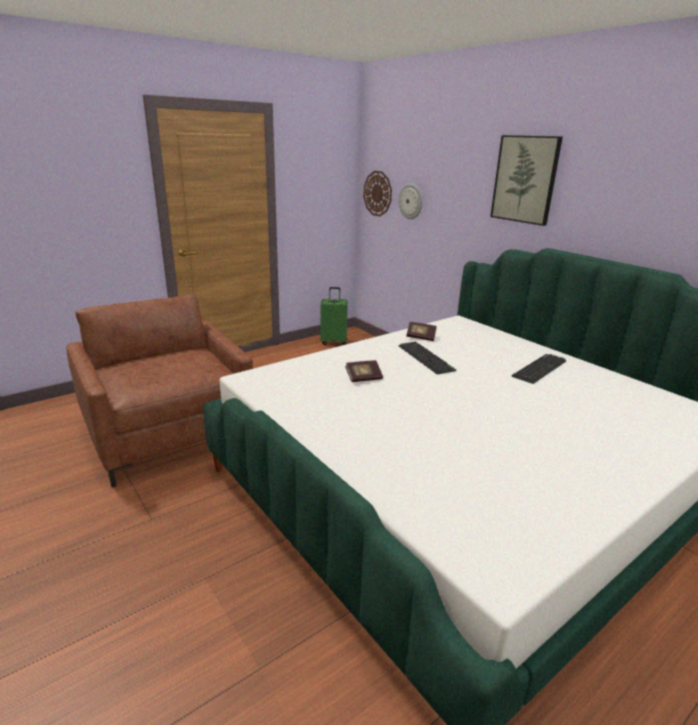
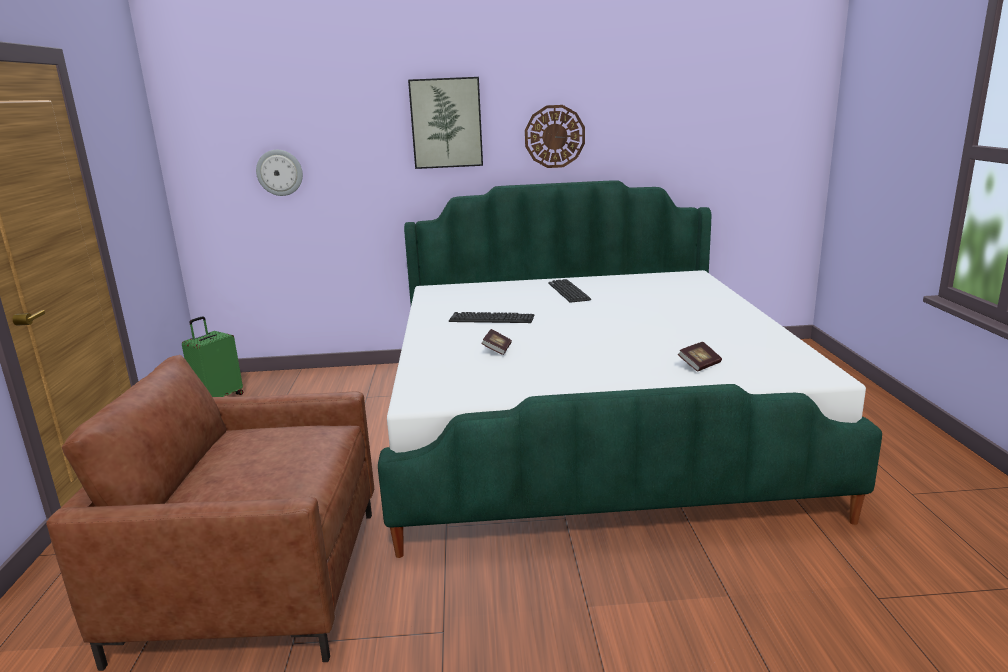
camera: 55 degrees left, 5 degrees down
(378, 193) = (209, 172): wall clock -> wall clock (554, 136)
(420, 337) = (442, 310): book -> book (699, 365)

